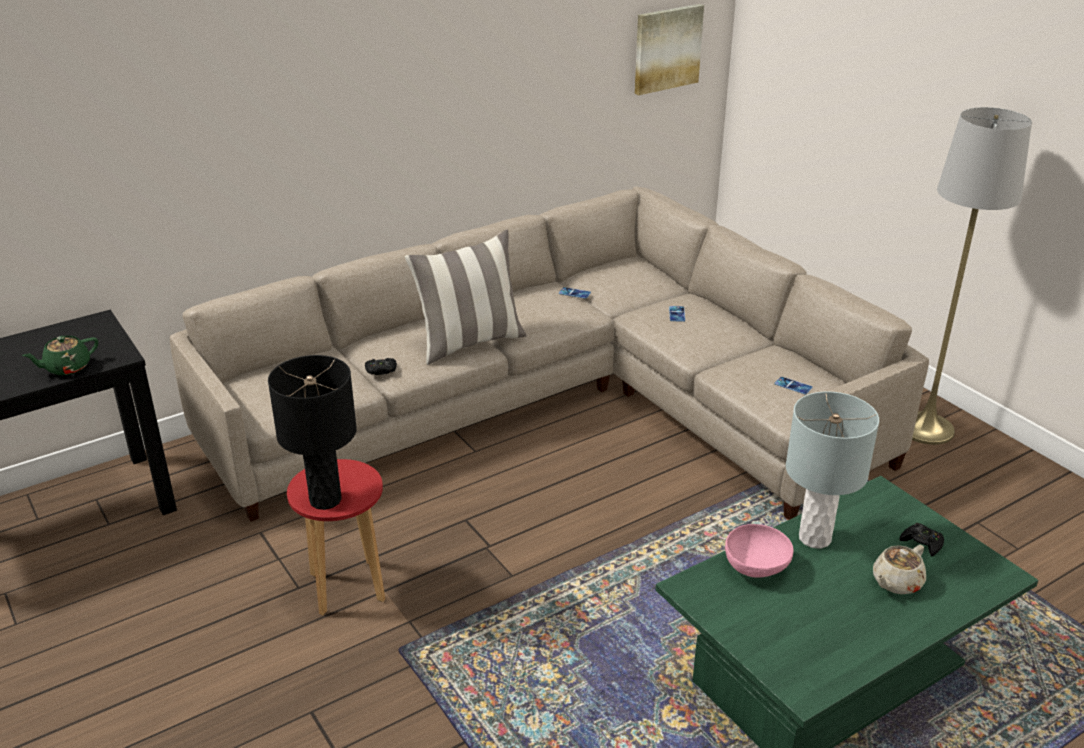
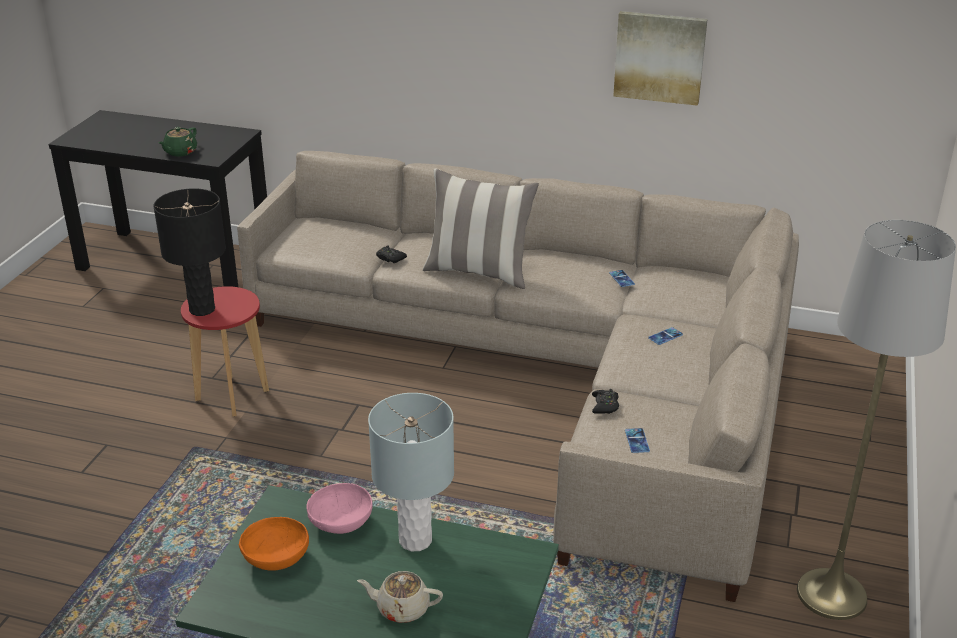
camera: 50 degrees right, 0 degrees up
(67, 368) = (180, 152): green teapot -> green teapot turned 75 degrees counterclockwise
(666, 48) = (858, 71): picture -> picture (659, 57)
(771, 624) = (276, 560): none -> orange bowl
(922, 543) = (478, 604): black game controller -> black game controller (605, 405)

